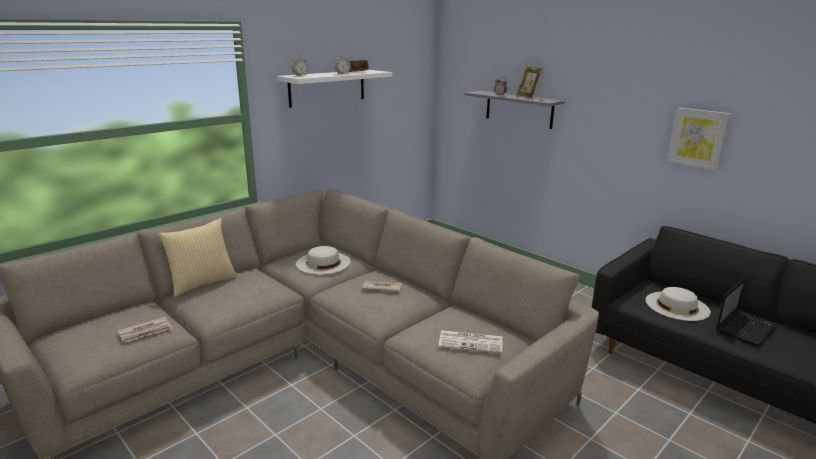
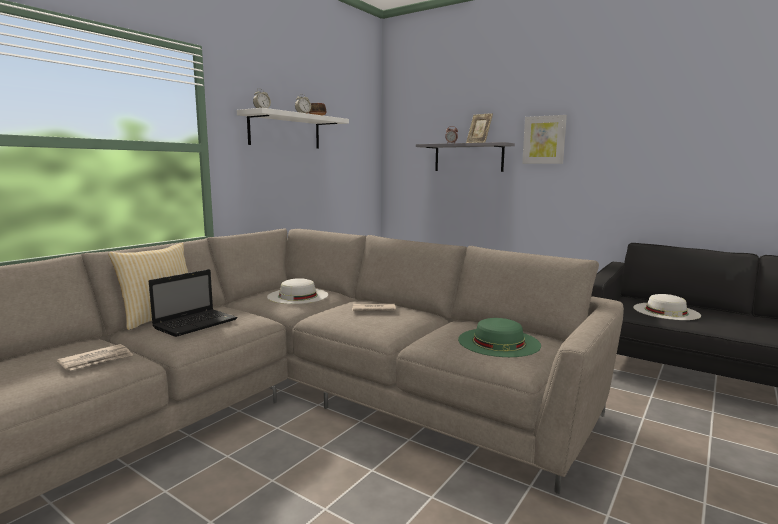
camera: 10 degrees left, 10 degrees down
(471, 342) = (499, 342): newspaper -> green hat
(698, 138) = (649, 160): picture -> picture (544, 140)
(745, 328) = (740, 322): laptop -> laptop (197, 323)

